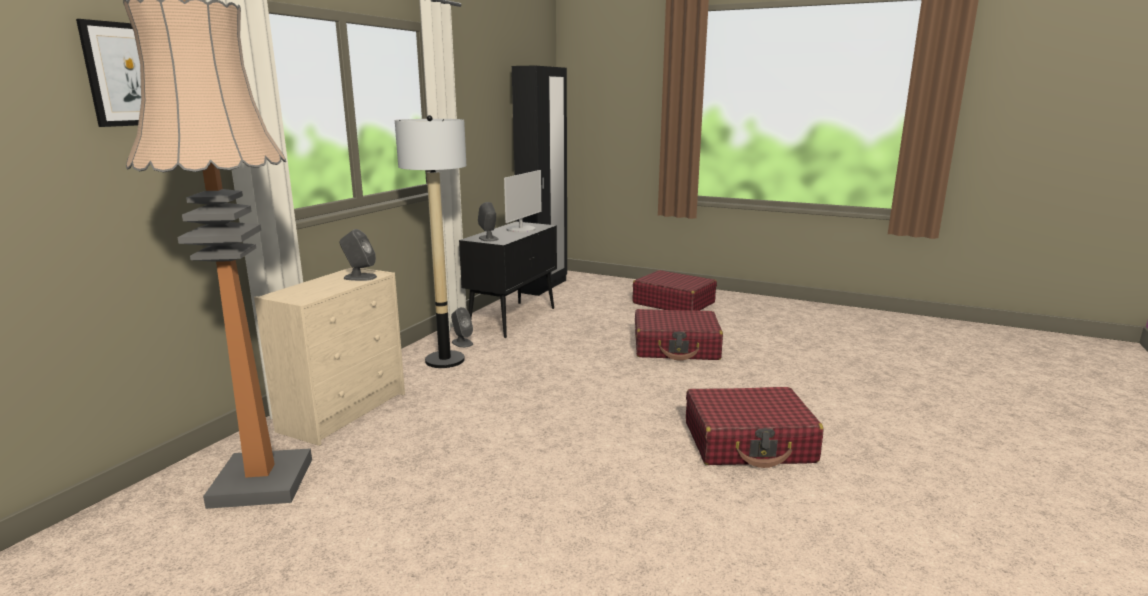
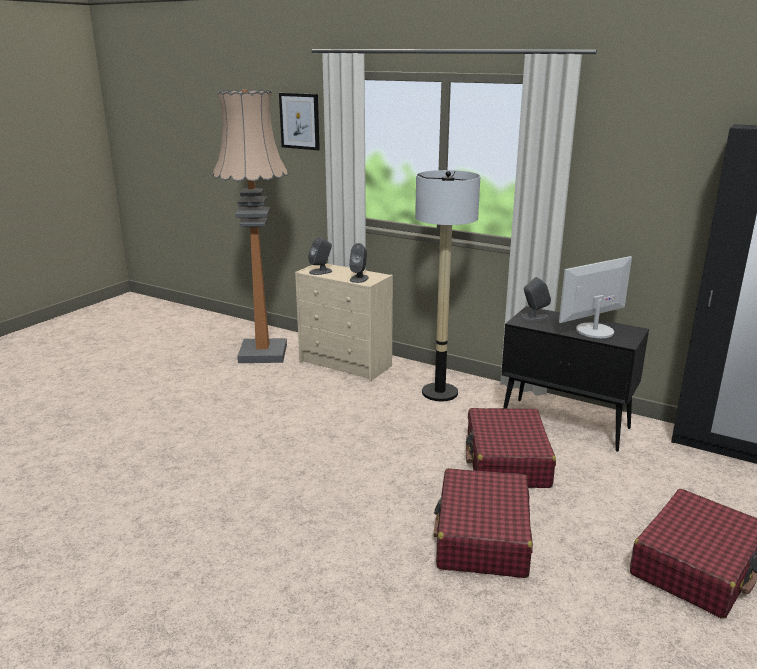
camera: 95 degrees right, 5 degrees up
(462, 343) = (484, 398): grey speaker -> grey speaker (321, 271)
(521, 229) = (594, 331): monitor -> monitor turned 120 degrees clockwise
(749, 443) = (221, 545): red suitcase -> red suitcase (506, 461)

